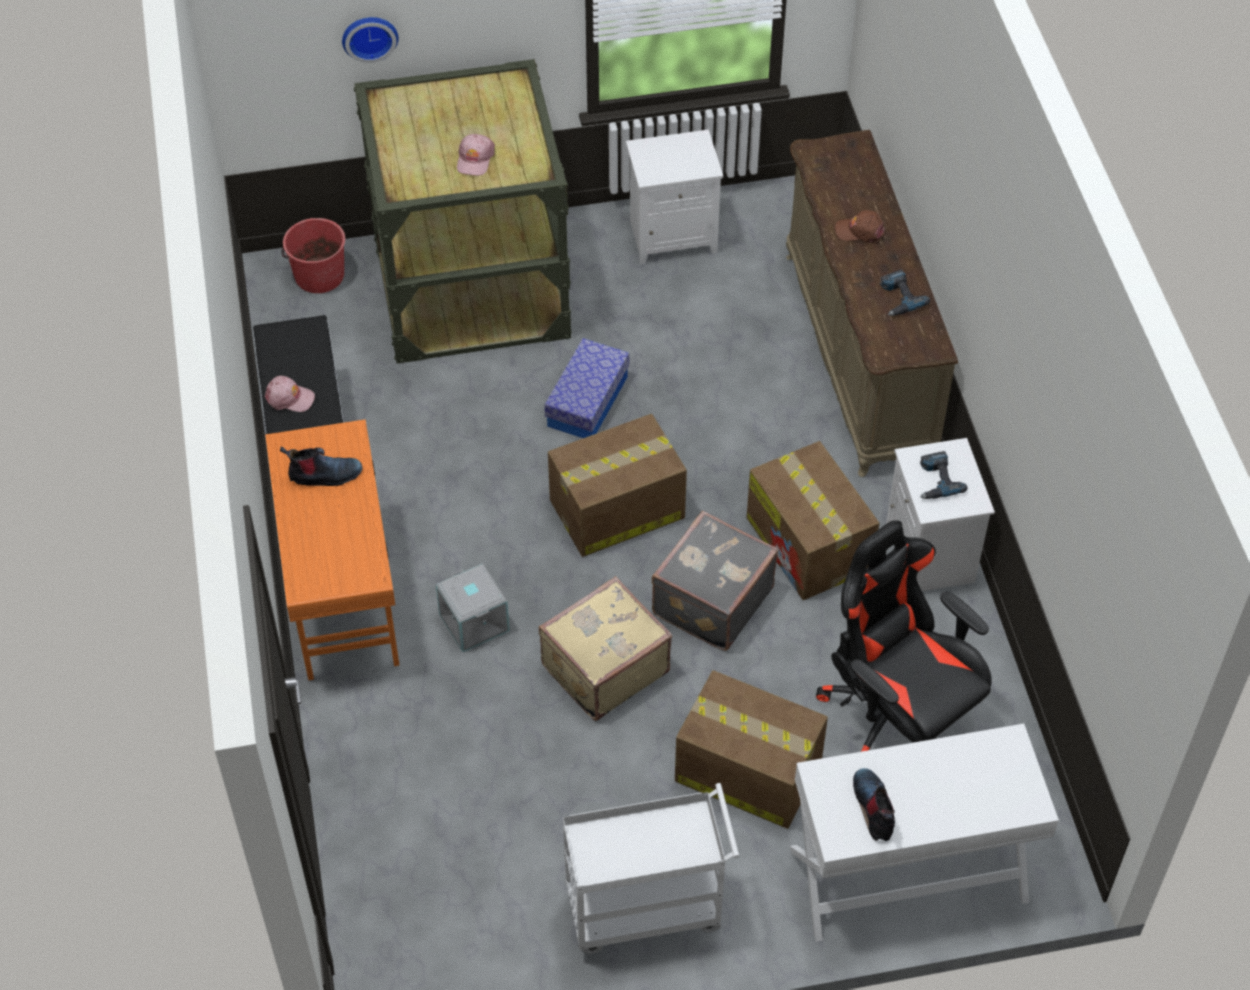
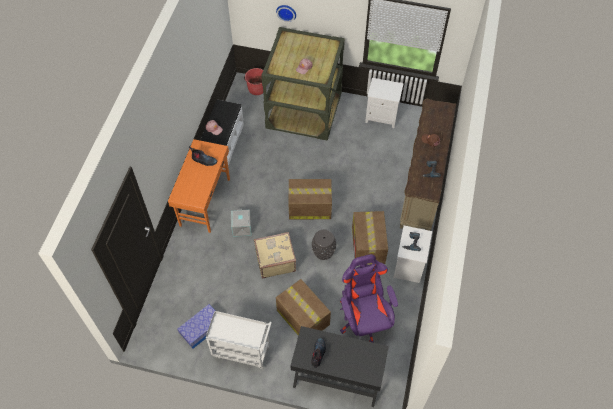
camera: 25 degrees right, 5 degrees up
(587, 401) = (320, 165): storage box -> storage box (201, 329)
(710, 601) = (323, 252): grey suitcase -> grey stool
(899, 722) = (364, 322): black office chair -> purple office chair
(908, 875) = (337, 378): white desk -> black desk

